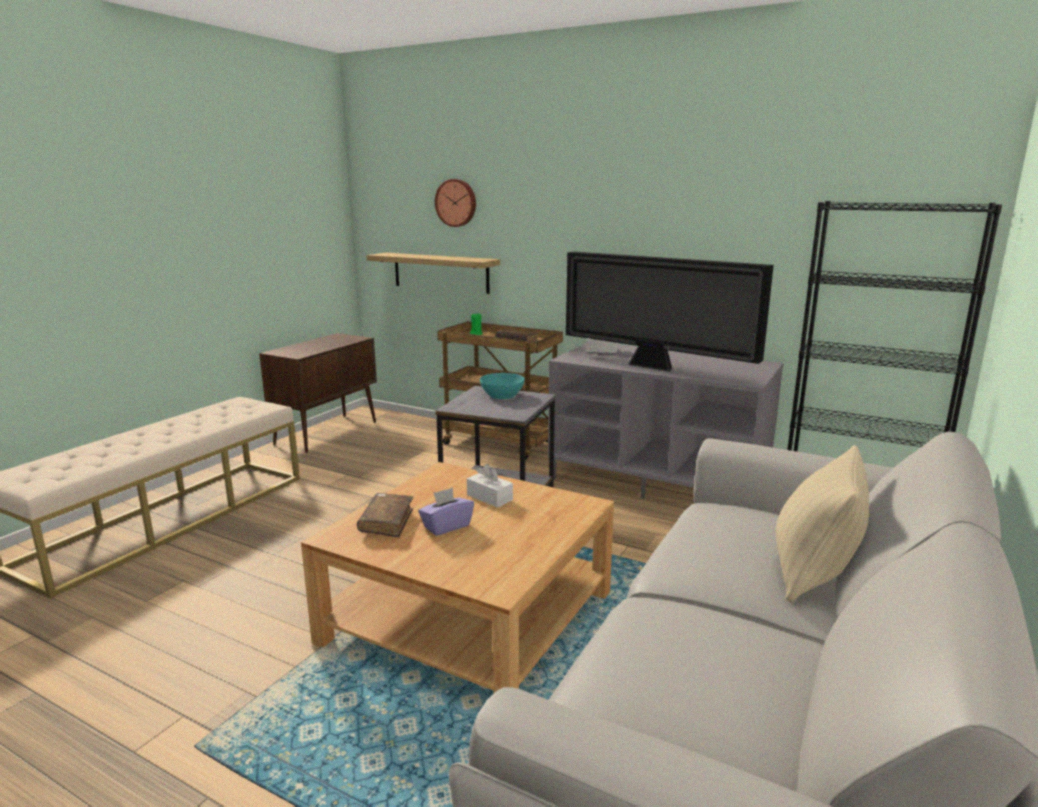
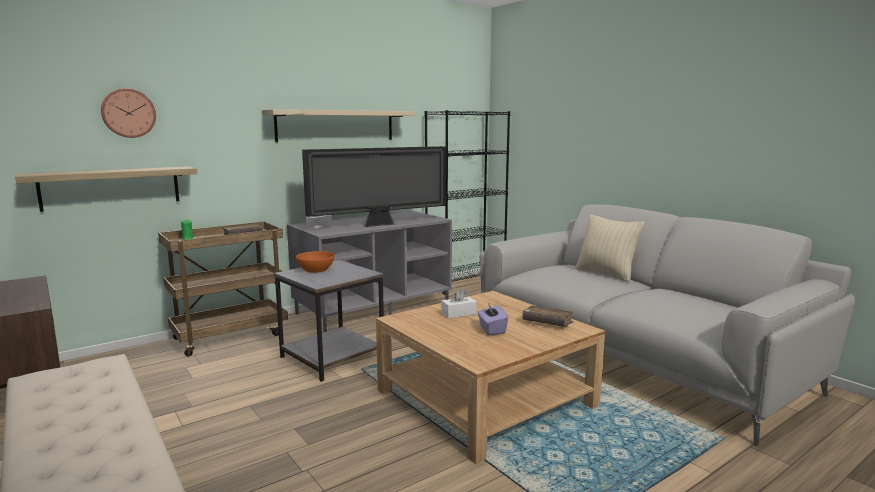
camera: 65 degrees left, 5 degrees down
(386, 522) = (469, 344): brown book -> brown book (547, 323)
(502, 395) = (316, 270): turquoise bowl -> orange bowl
(669, 221) = (336, 125): none -> beige shelf

